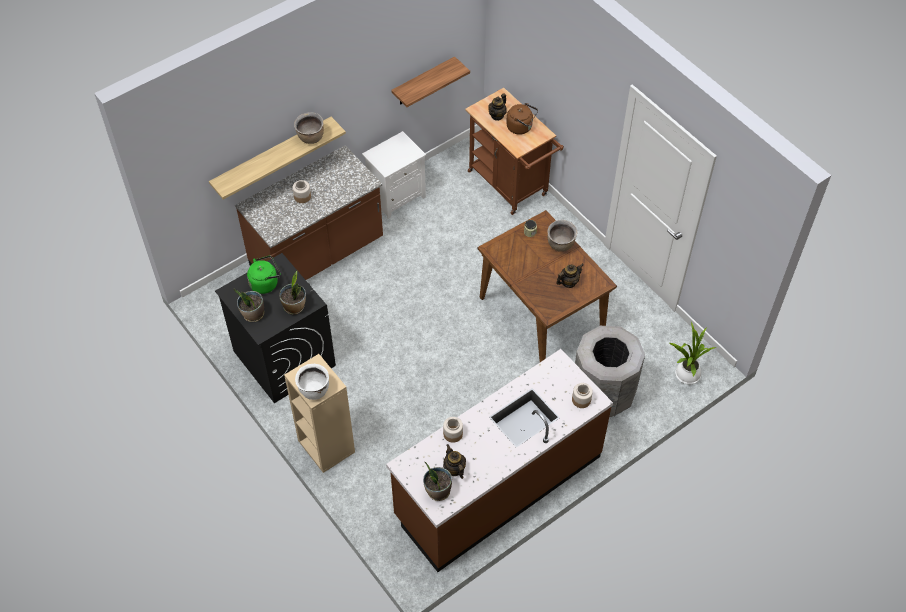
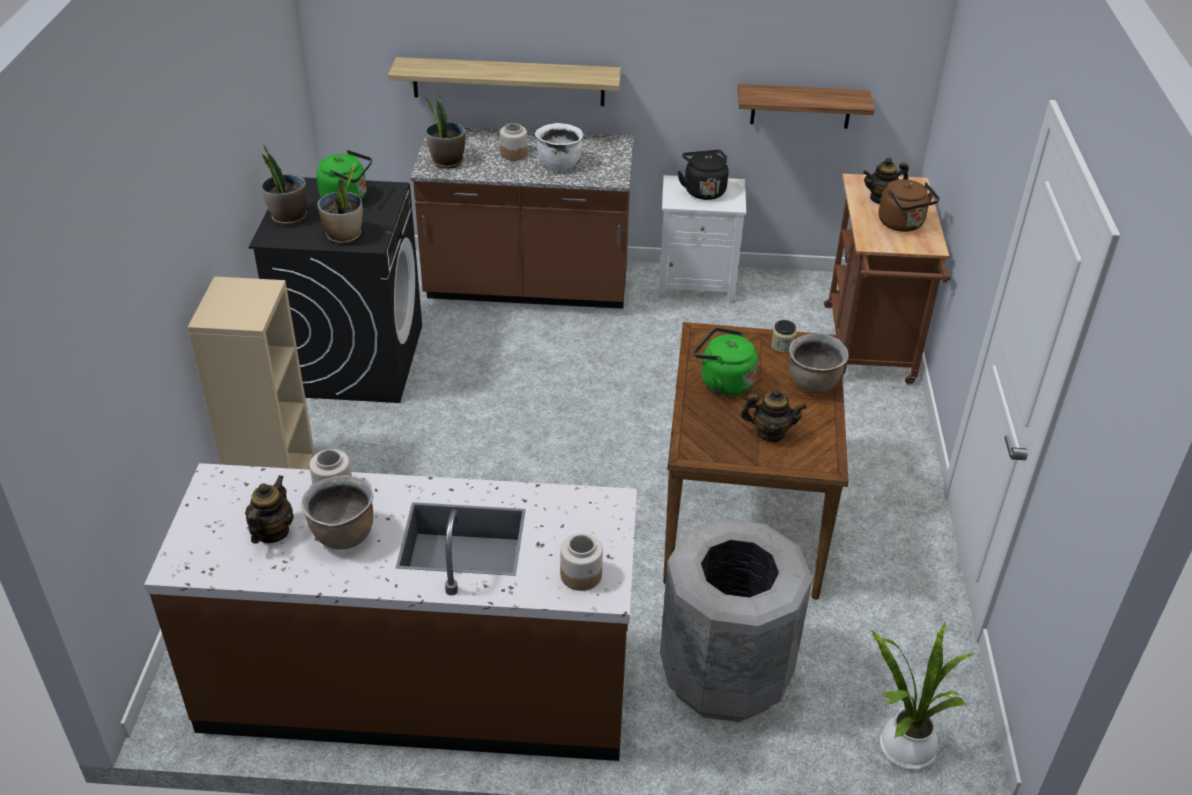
camera: 40 degrees right, 15 degrees down
(311, 138) = (567, 73): brown cooking pot -> brown cooking pot (343, 535)
(314, 390) = (220, 311): white cooking pot -> white cooking pot (559, 164)
(392, 152) = (703, 190): none -> black kettle
(437, 491) = (210, 543): potted plant -> potted plant (447, 161)
(526, 269) = (723, 382): none -> green kettle

